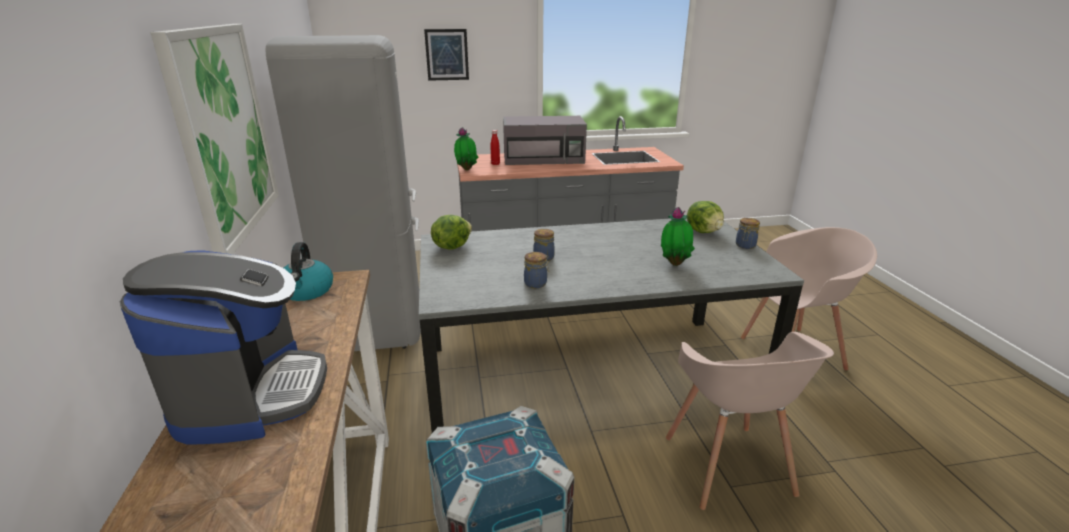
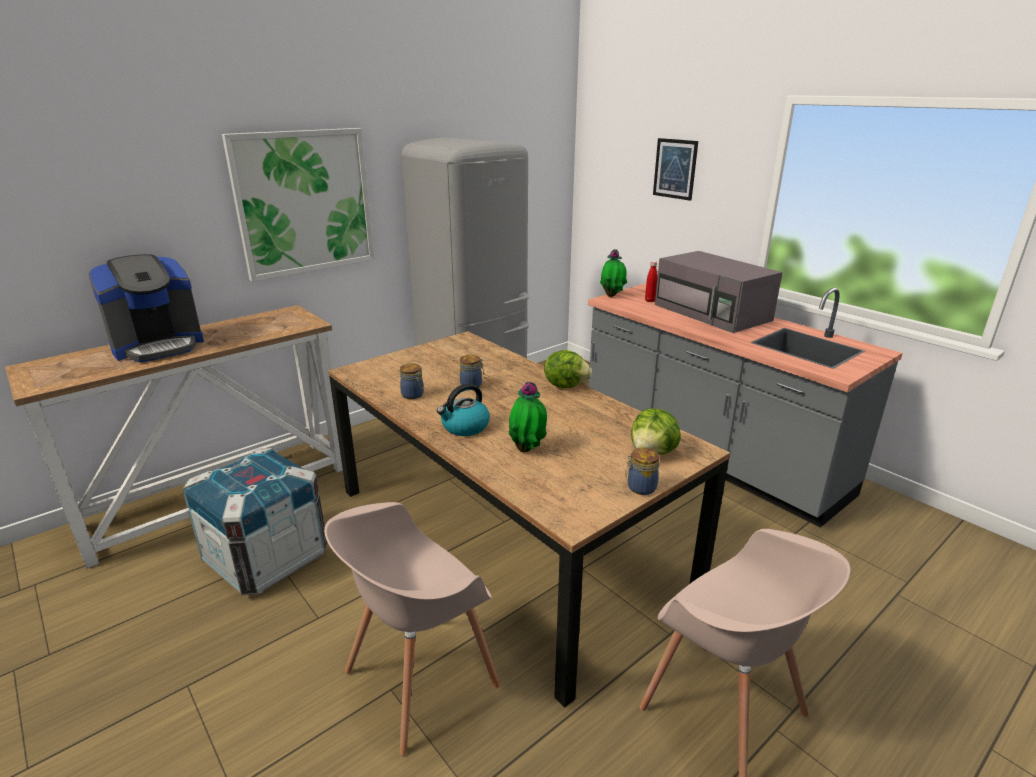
camera: 60 degrees right, 0 degrees up
(307, 291) = (285, 320): kettle -> kettle (464, 427)
(451, 246) = (455, 347): lettuce -> lettuce (566, 385)
(590, 374) = (507, 539): grey dining table -> brown dining table

